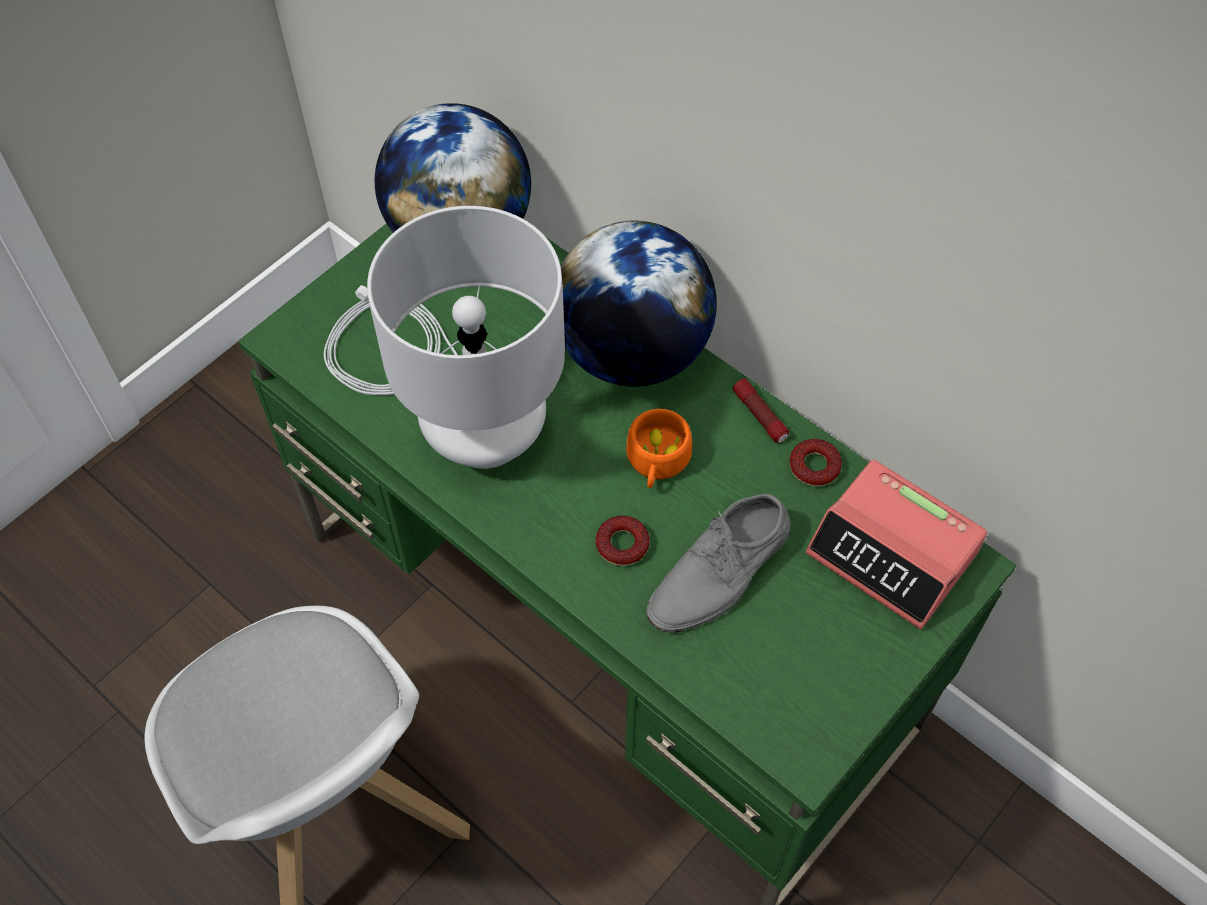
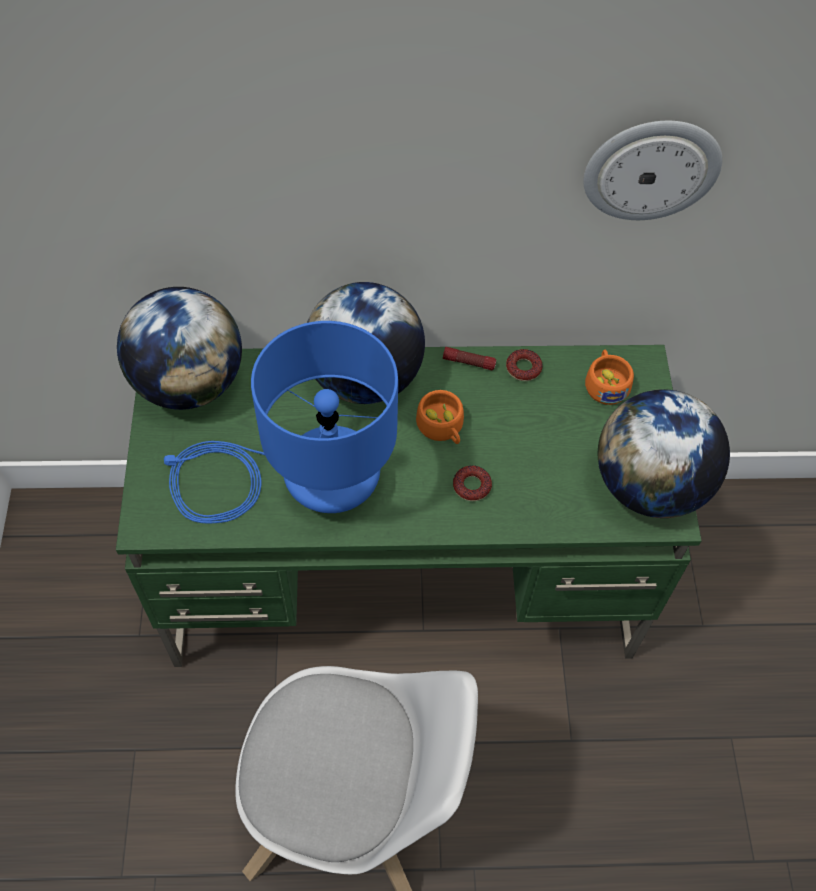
camera: 45 degrees left, 0 degrees up
(445, 399) = (287, 484): white table lamp -> blue table lamp
(720, 573) = (536, 460): grey shoe -> none
(820, 701) = (649, 485): none -> globe
(893, 553) = (605, 383): alarm clock -> orange cup
(1039, 292) = (651, 169): none -> wall clock

